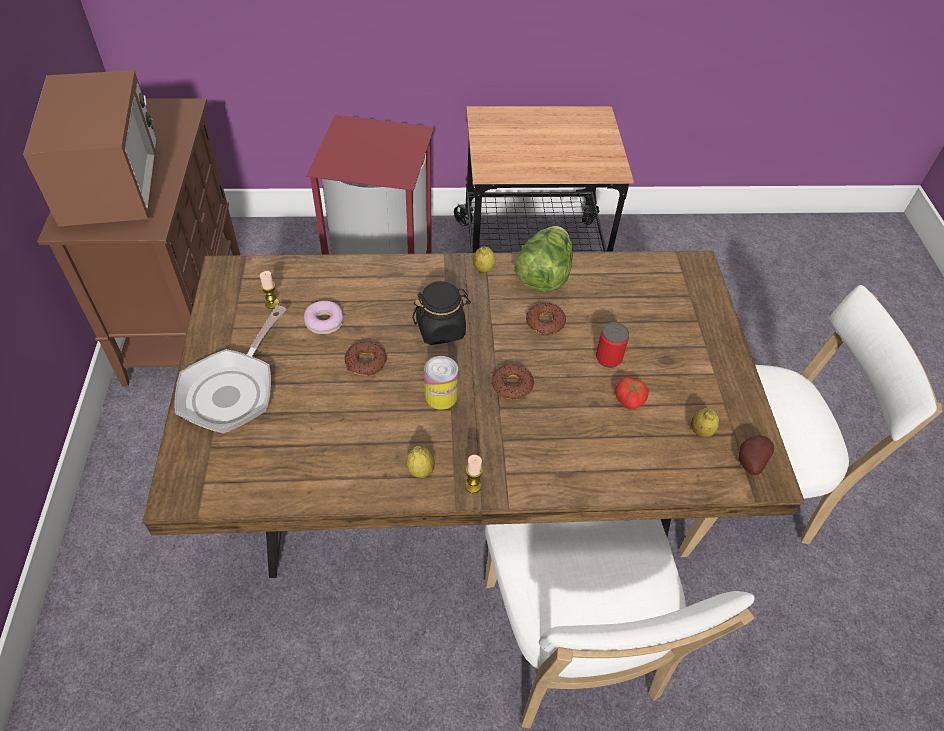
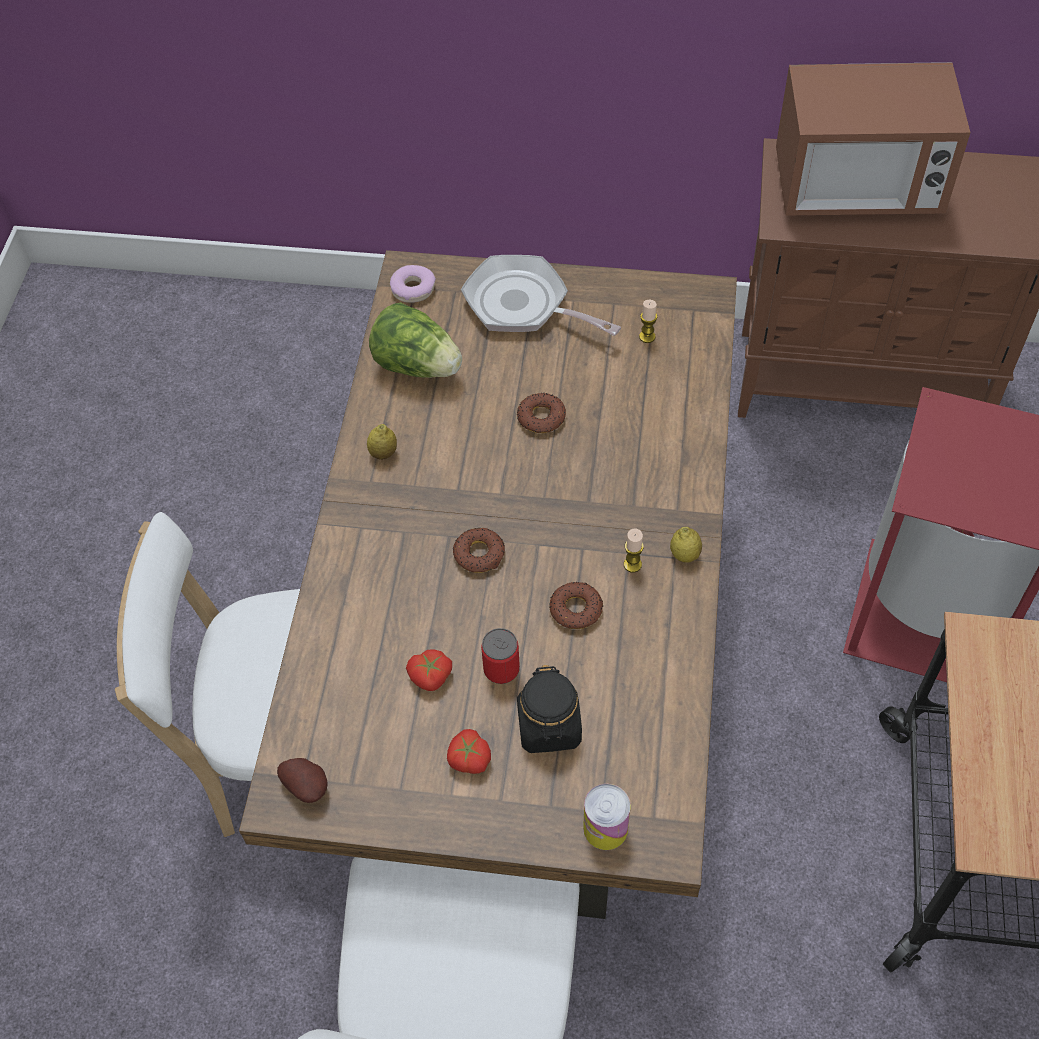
camera: 105 degrees right, 5 degrees up
(324, 322) = (610, 383): donut -> donut (413, 289)
(441, 329) = (581, 494): black jar -> black jar (549, 727)
(441, 396) = (478, 482): can -> can (605, 828)
(473, 486) = (353, 496): candle -> candle (632, 564)
(543, 275) = (665, 625): lettuce -> lettuce (417, 365)
(685, 367) = (468, 759): none -> tomato
(700, 431) = (364, 745): lemon -> none

